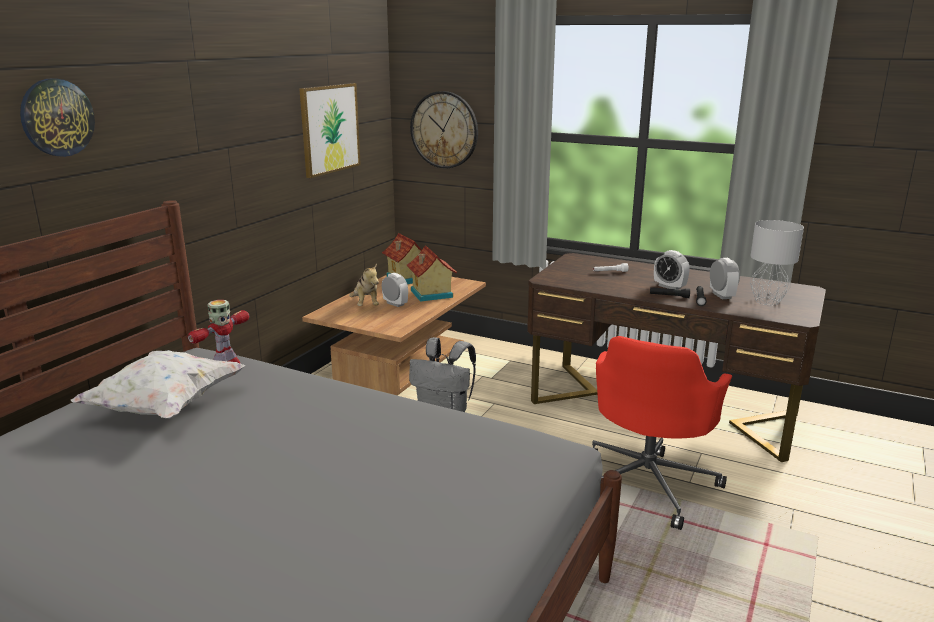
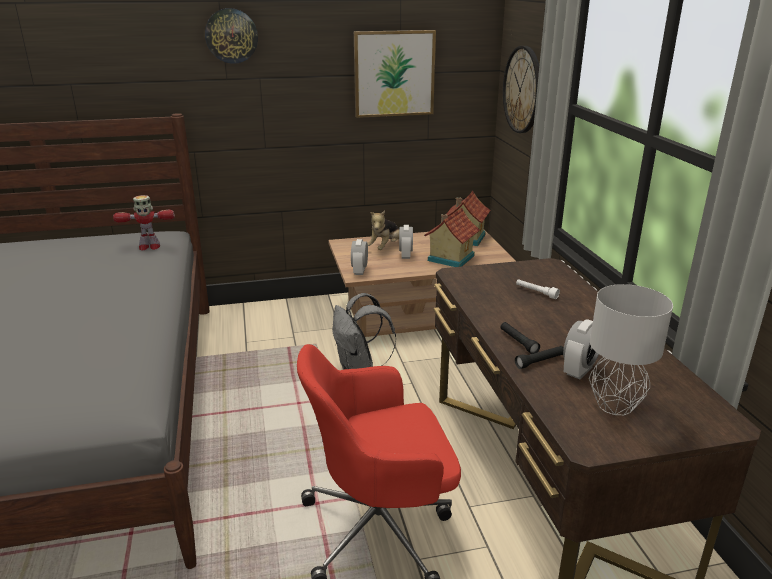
camera: 50 degrees right, 5 degrees up
(57, 117) = (90, 39): wall clock -> wall clock (231, 36)
(165, 407) = (67, 258): white pillow -> none
(669, 287) = (550, 334): alarm clock -> alarm clock (359, 271)

